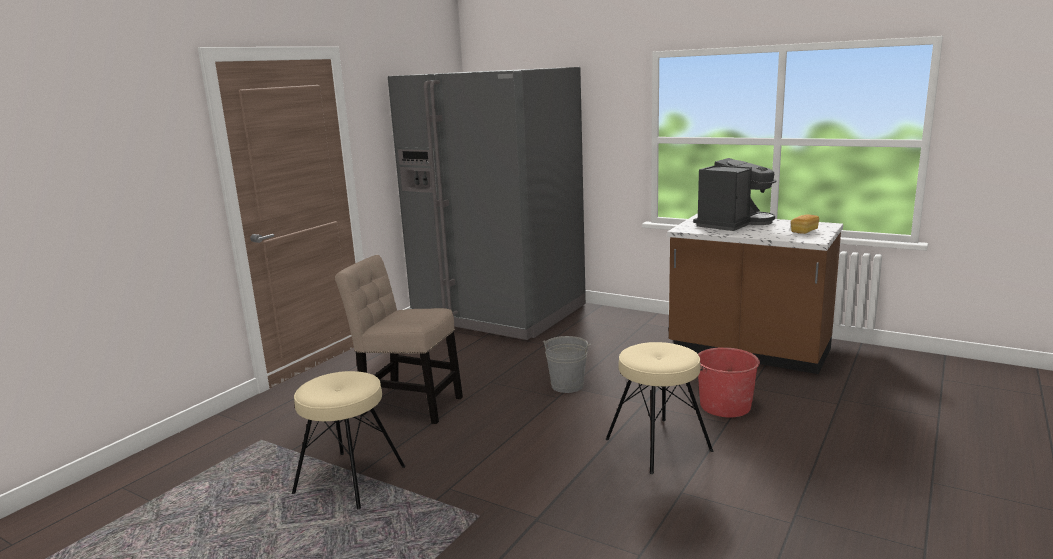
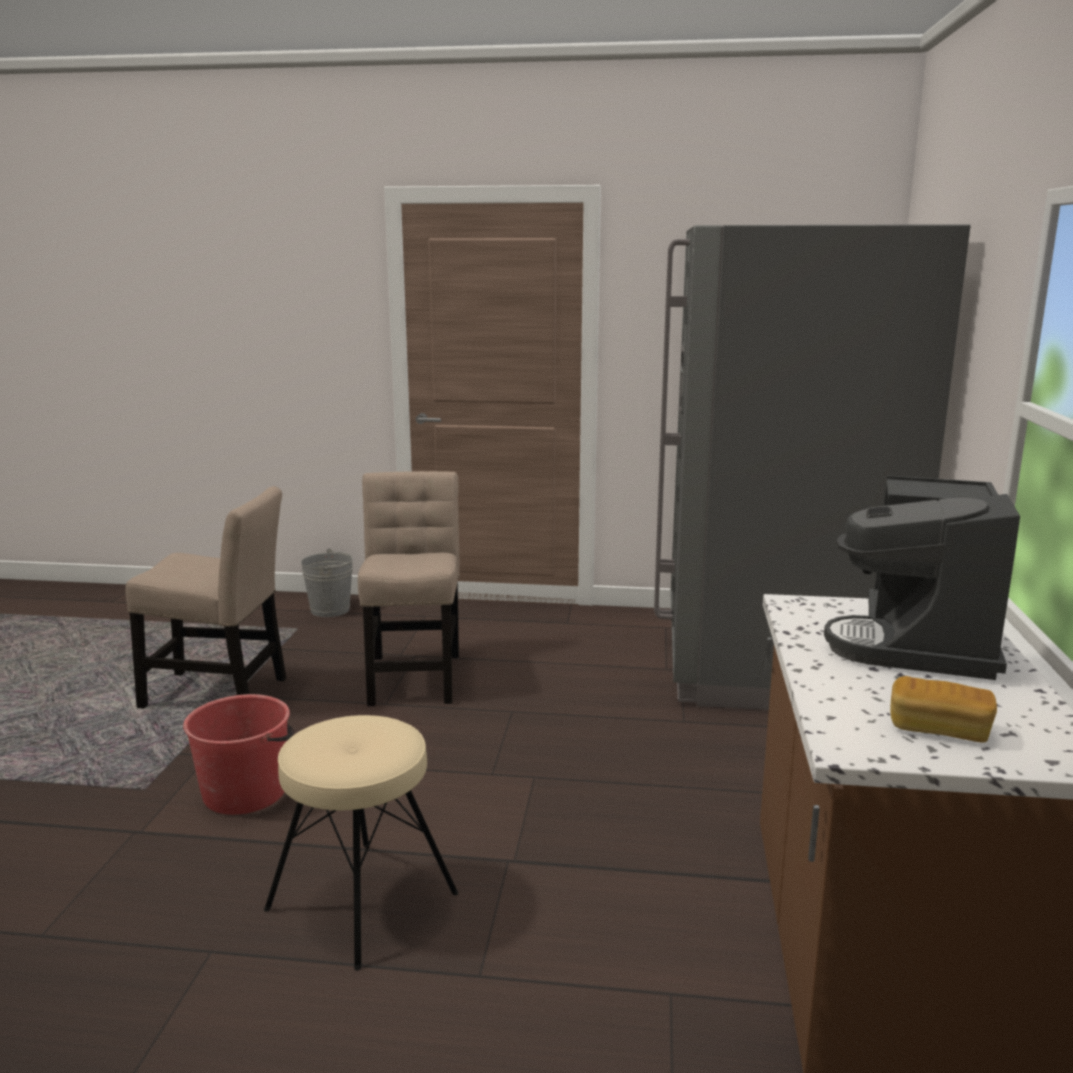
camera: 65 degrees right, 0 degrees up
(350, 480) = (221, 694): beige stool -> beige chair
(567, 385) = (538, 773): grey bucket -> grey bucket (330, 610)
(724, 406) = (553, 963): red bucket -> red bucket (246, 792)
(733, 223) = (920, 643): coffee machine -> coffee machine turned 90 degrees clockwise

